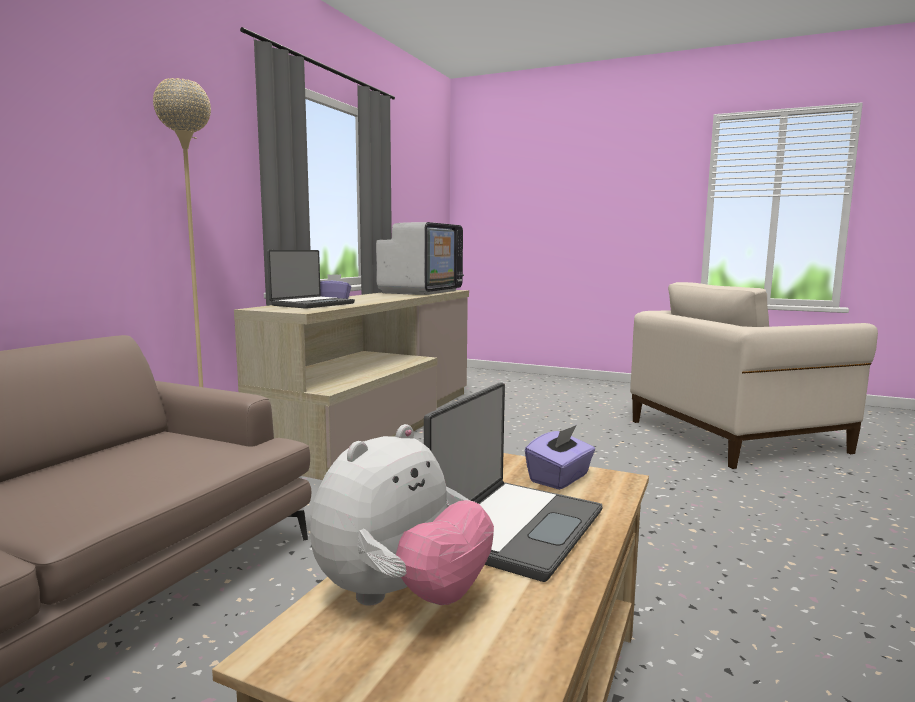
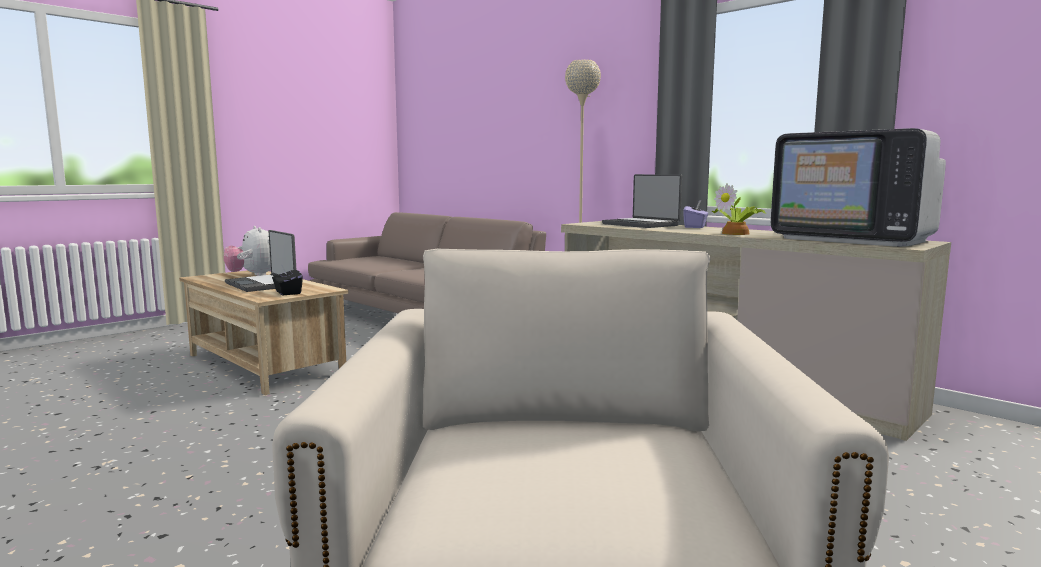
camera: 110 degrees right, 0 degrees up
(394, 297) = (737, 233): none -> potted plant
(560, 478) = (287, 292): purple tissue box -> black tissue box

